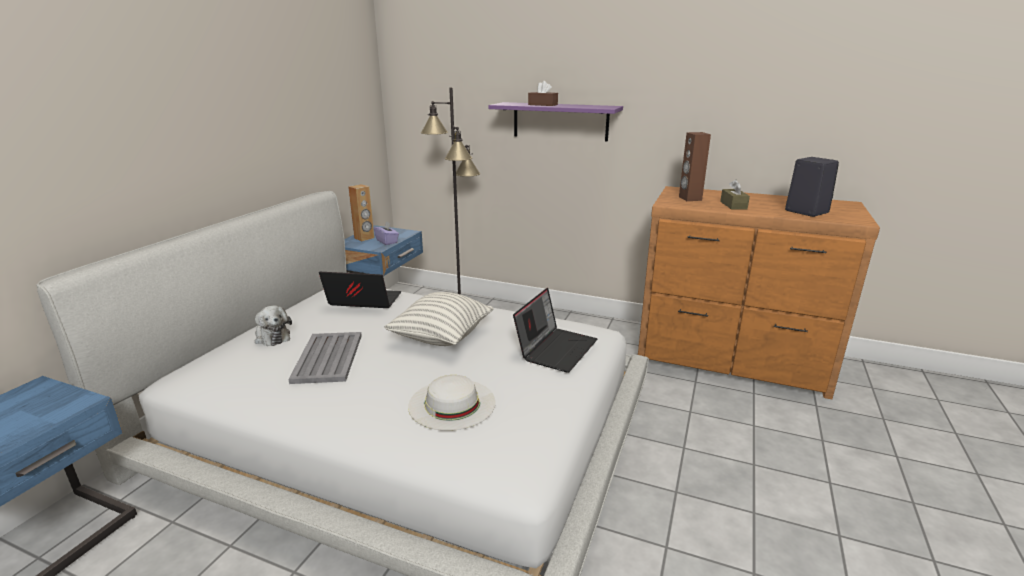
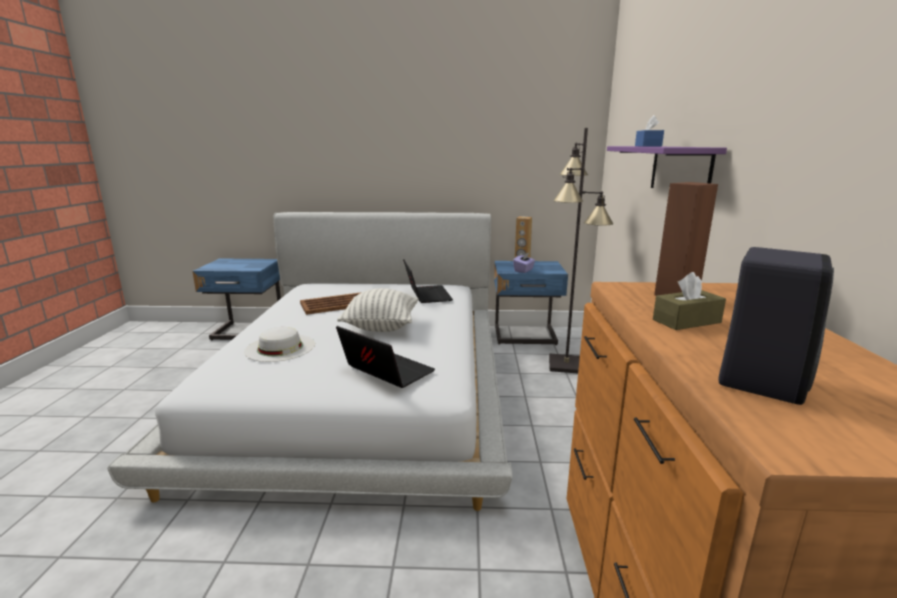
camera: 70 degrees right, 5 degrees down
(272, 337) = (359, 287): plush toy -> none
(327, 358) = (334, 304): grey tray -> brown tray
(542, 105) = (648, 146): brown tissue box -> blue tissue box
(556, 348) = (385, 371): laptop -> laptop turned 150 degrees counterclockwise

